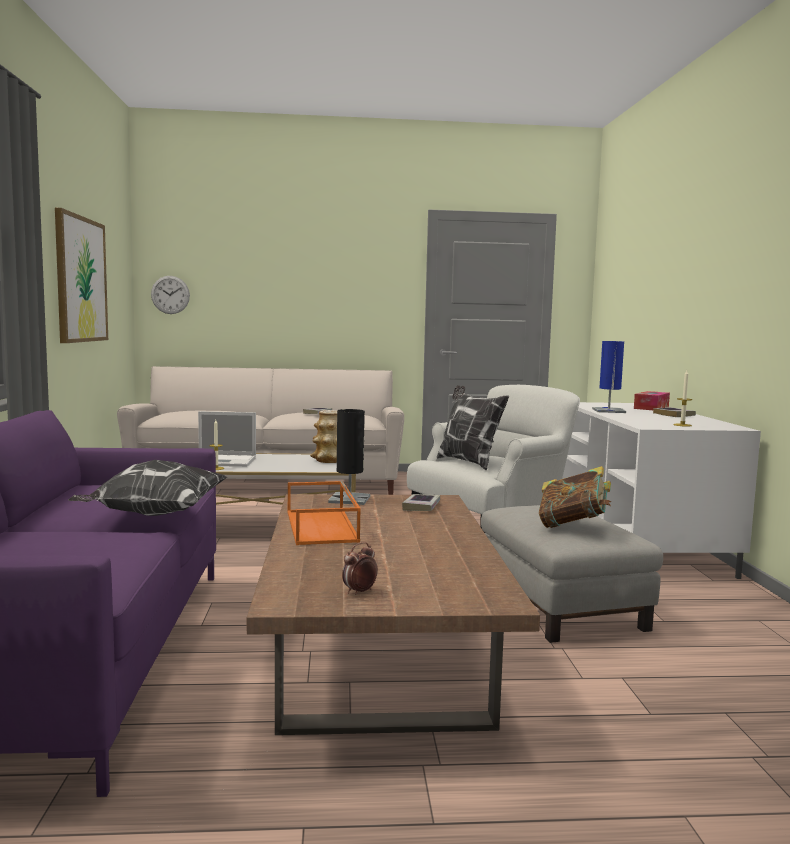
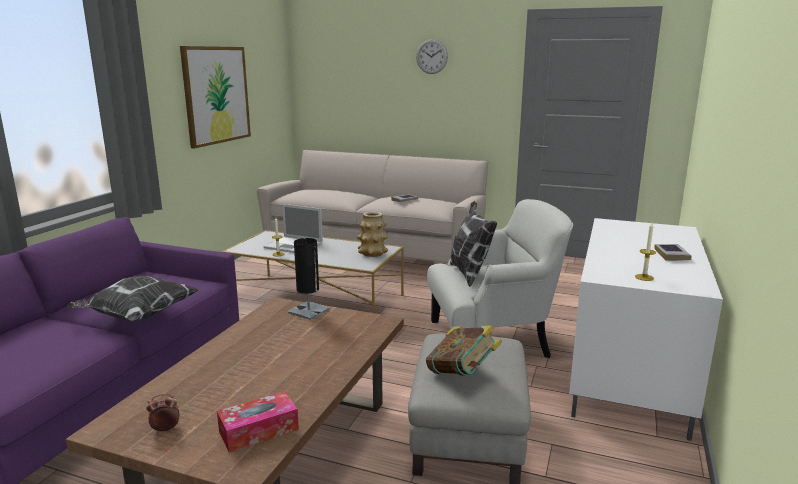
camera: 25 degrees right, 10 degrees up
(170, 295) = (316, 92): wall clock -> wall clock (432, 56)
(322, 526) = (245, 343): orange tray -> none
(421, 506) = (351, 329): book -> none
(608, 411) = (611, 240): blue table lamp -> none
(651, 407) = (673, 237): tissue box -> tissue box (259, 430)

